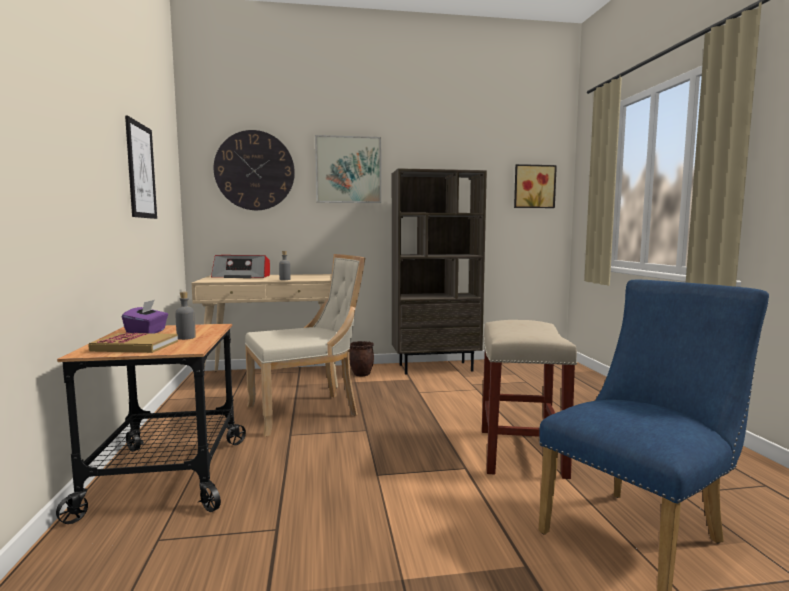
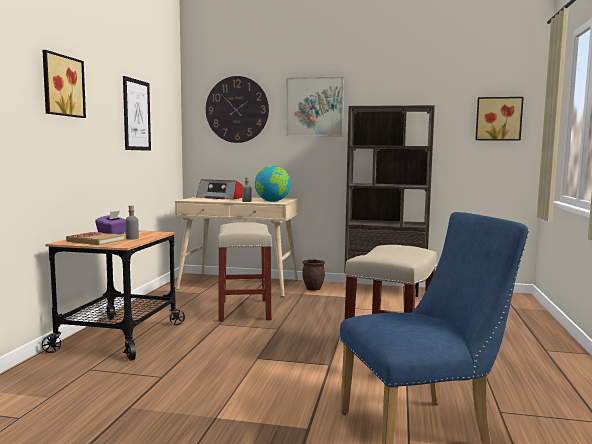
camera: 20 degrees right, 0 degrees up
(58, 117) = (61, 86): none -> picture
(307, 411) = (244, 310): beige chair -> beige stool
(314, 278) = (272, 201): none -> globe

